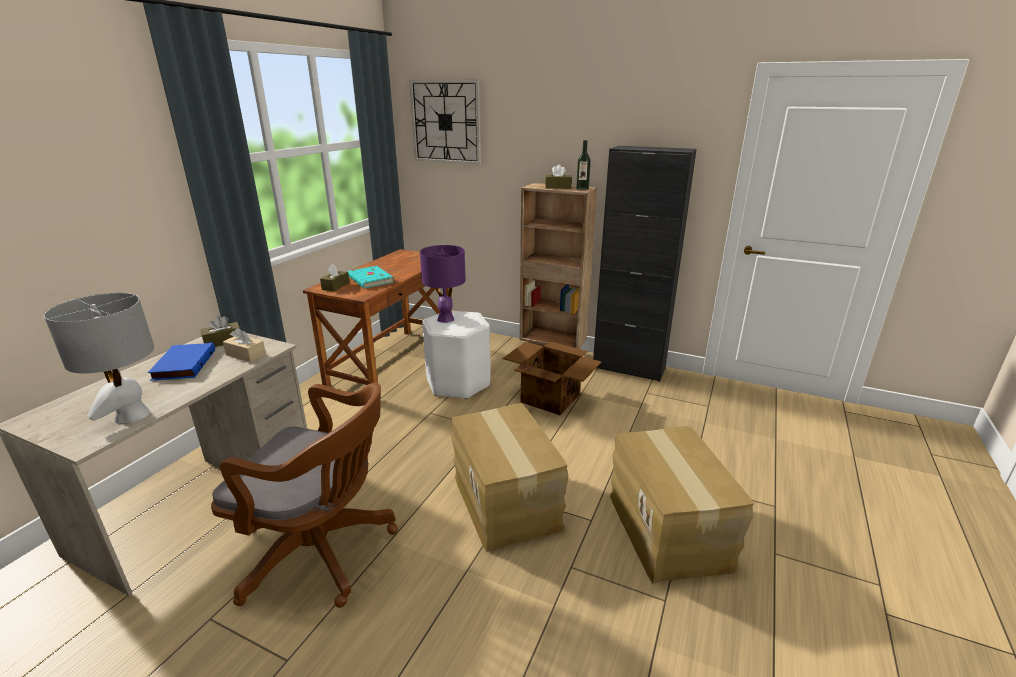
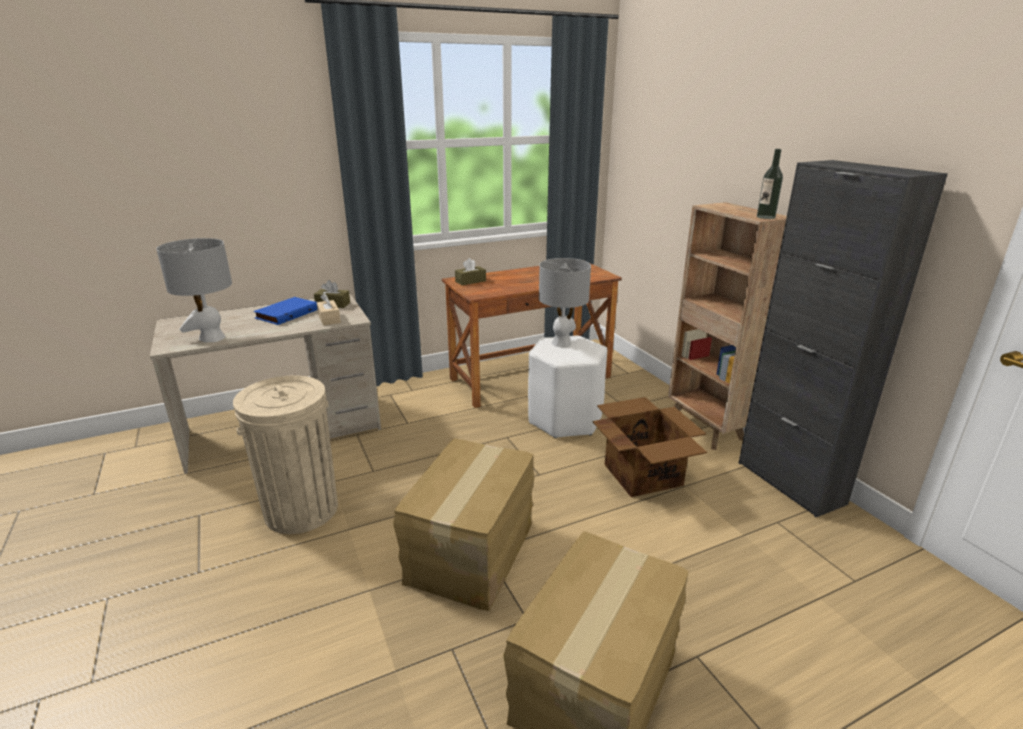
camera: 40 degrees right, 0 degrees up
(323, 552) = (301, 510): brown office chair -> beige trash can
(369, 280) = (506, 282): turquoise book -> none
(445, 319) = (562, 343): purple table lamp -> grey table lamp
(446, 122) = (655, 119): wall clock -> none
(558, 187) = (739, 210): brown tissue box -> none

